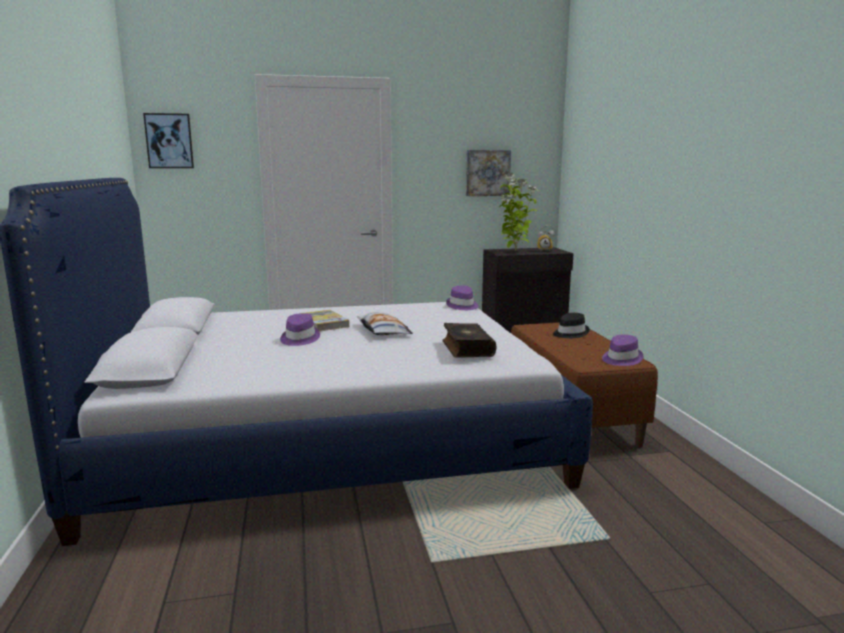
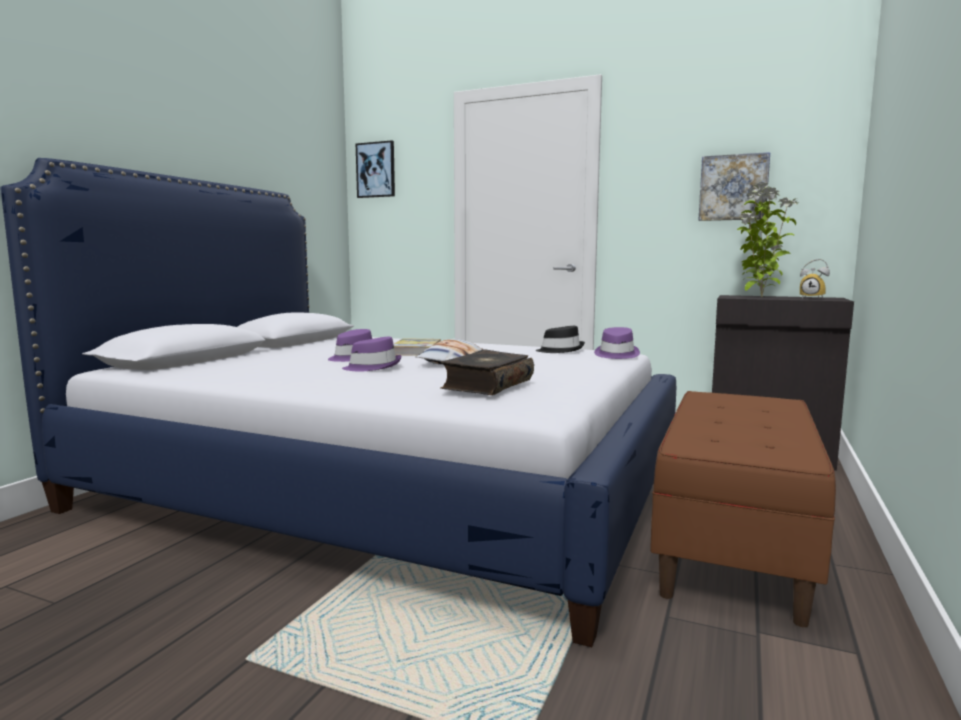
camera: 35 degrees right, 5 degrees down
(570, 333) = (757, 410): black hat -> black hat (560, 350)
(621, 359) = (778, 451): purple hat -> purple hat (372, 367)

